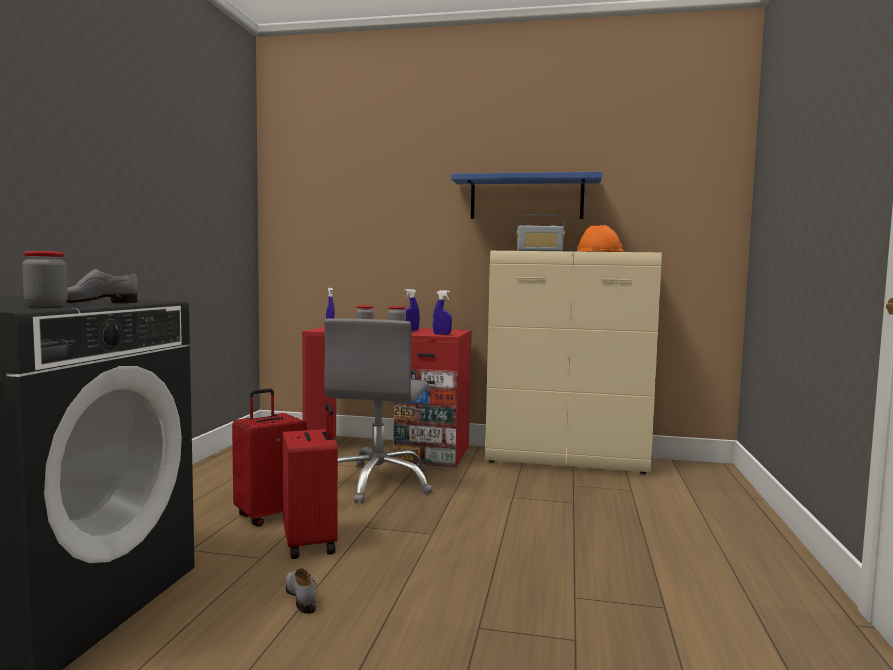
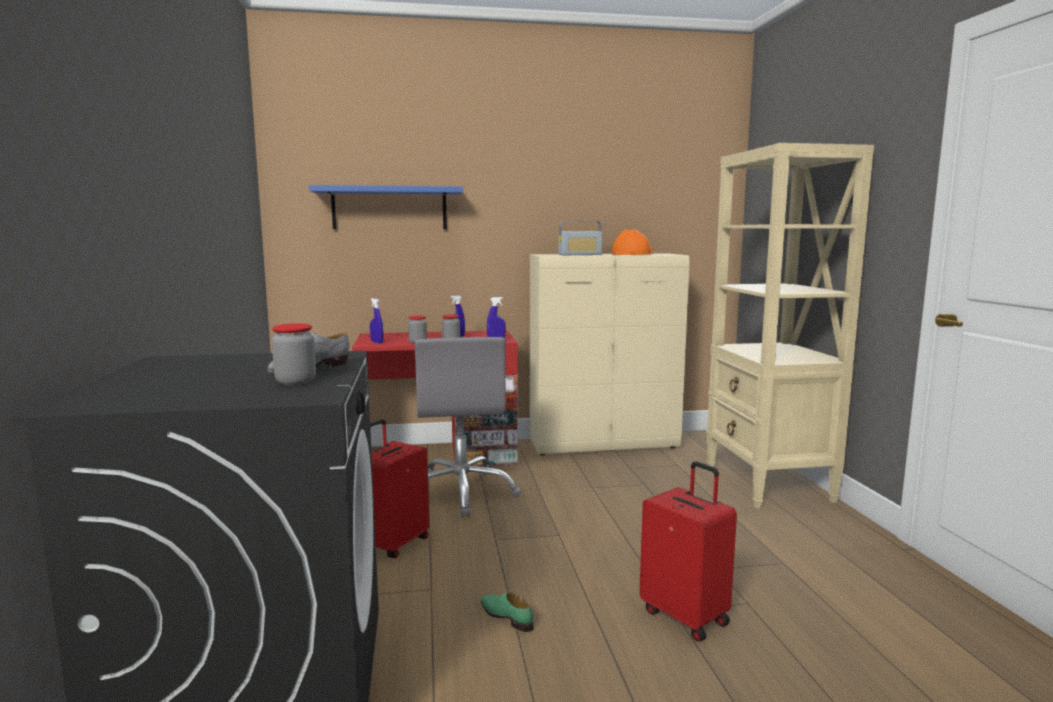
camera: 20 degrees left, 5 degrees up
(301, 596) = (506, 617): grey shoe -> green shoe
(311, 543) = (463, 565): red suitcase -> red suitcase (686, 616)
(526, 198) = (555, 201): blue shelf -> blue shelf (389, 208)
(727, 524) = (768, 484): none -> beige bookcase

